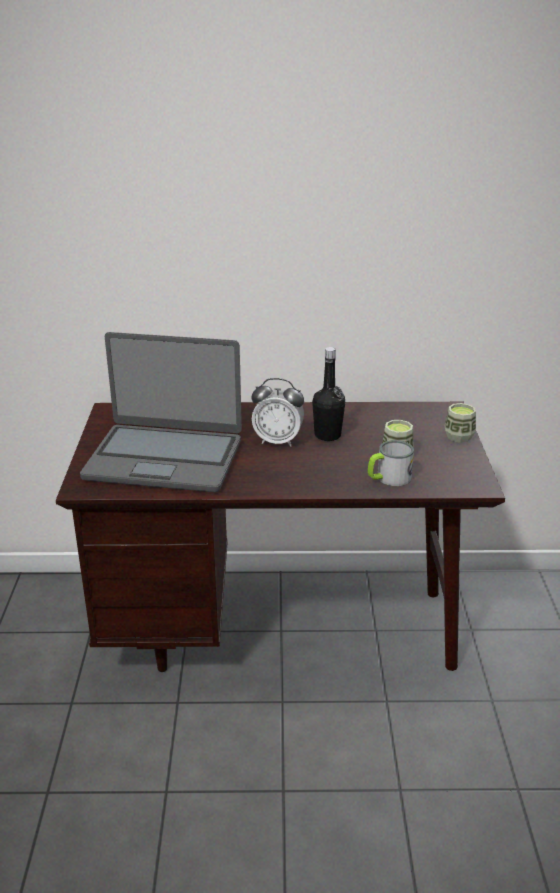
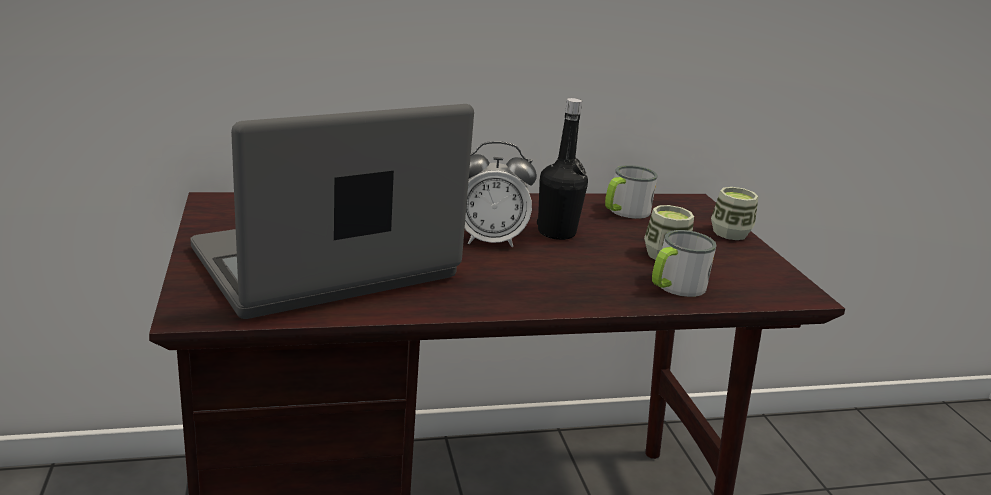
camera: 15 degrees left, 5 degrees down
(165, 458) = (326, 266): laptop -> laptop turned 150 degrees clockwise
(387, 418) = (624, 212): none -> mug

